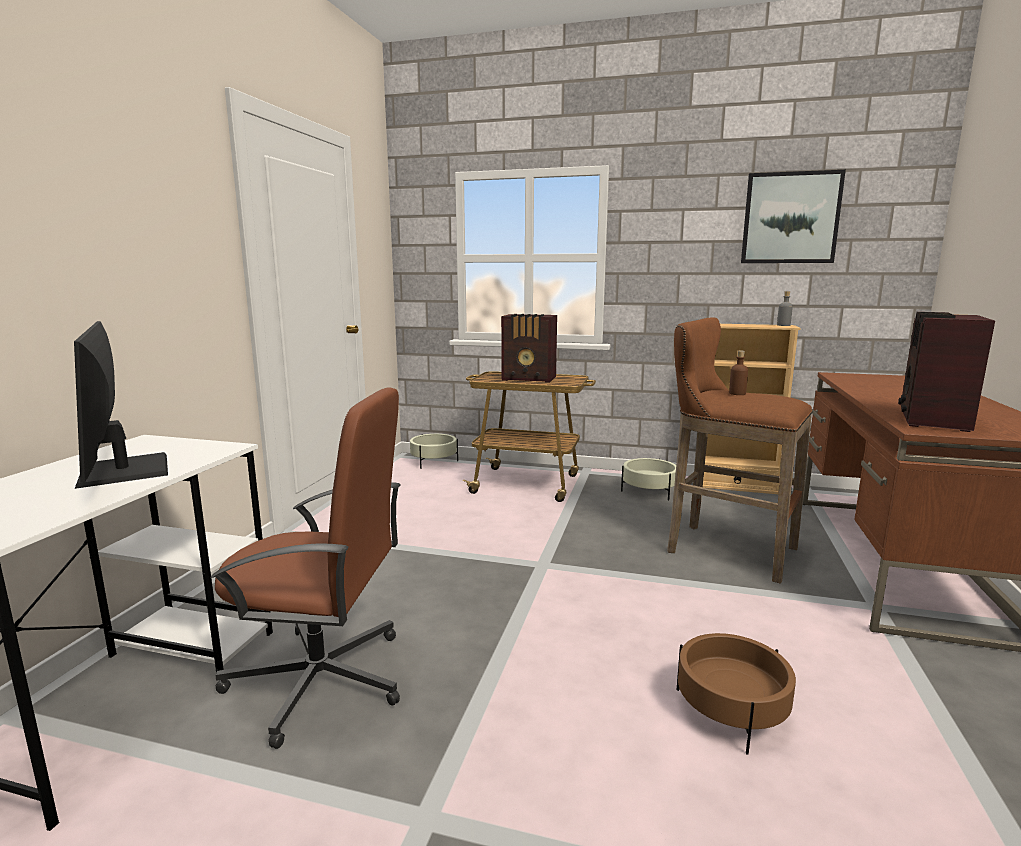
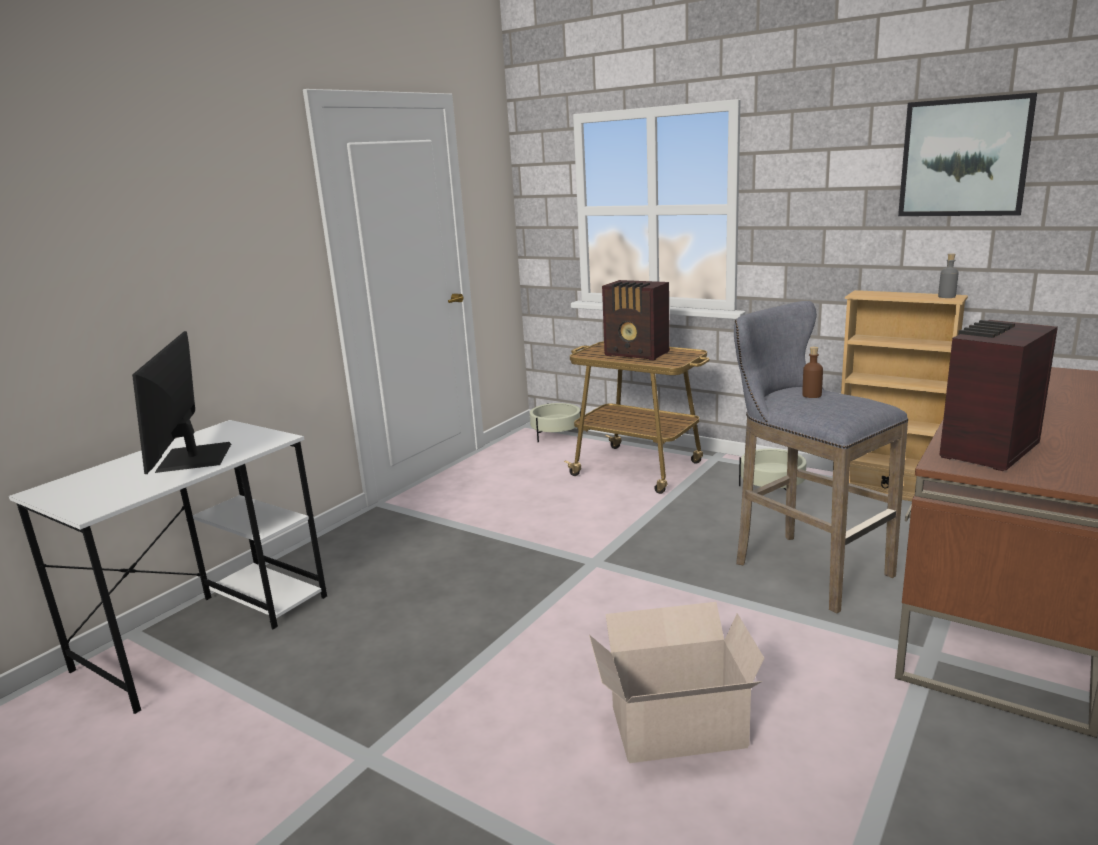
camera: 20 degrees right, 5 degrees up
(321, 680) = (345, 641): brown office chair -> none
(724, 549) = (805, 568): brown stool -> grey stool
(731, 711) = (673, 727): brown planter -> cardboard box

